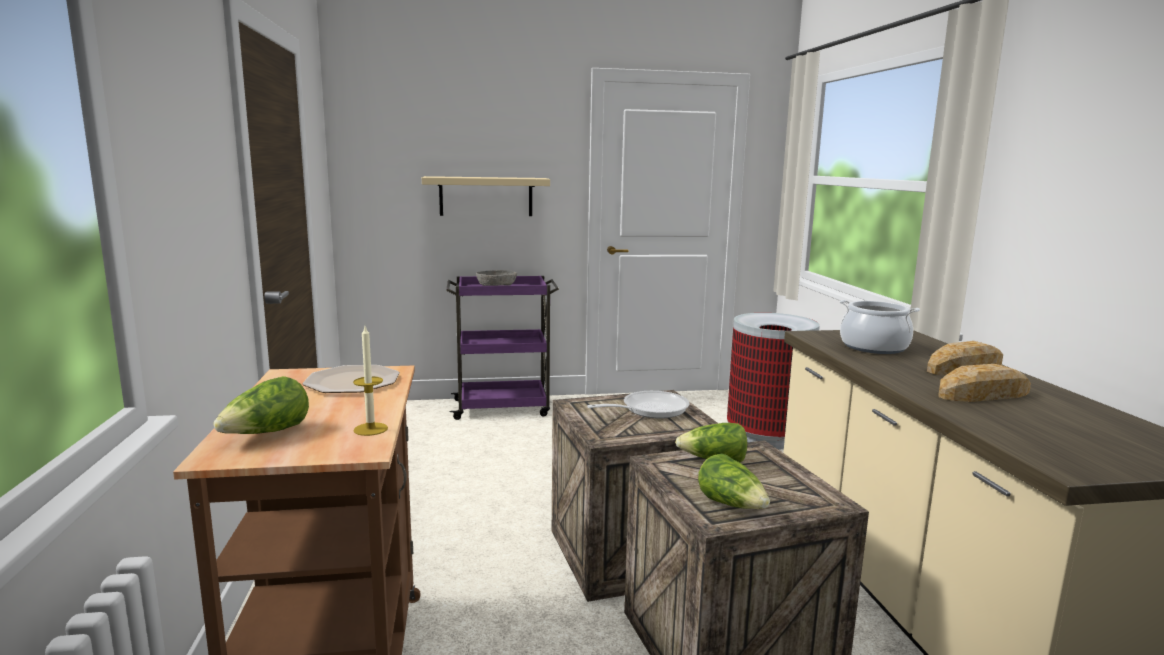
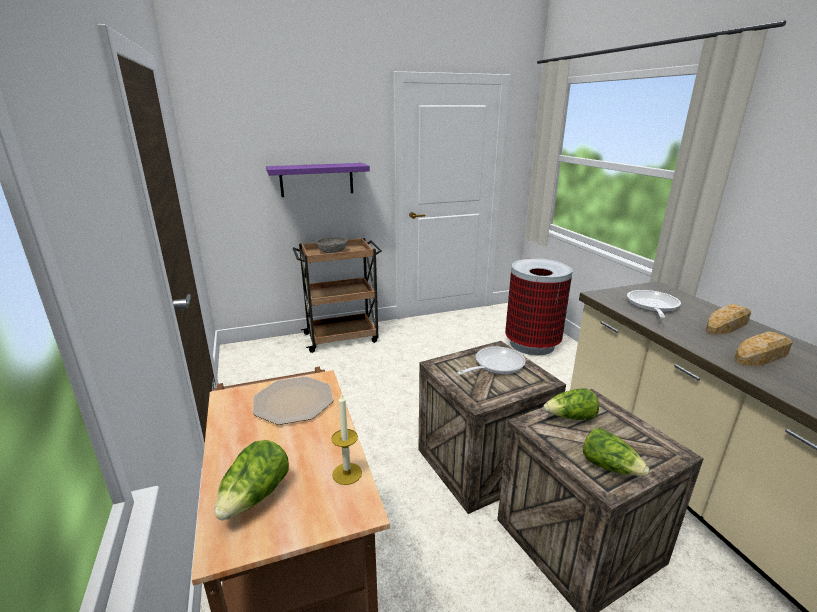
camera: 10 degrees left, 10 degrees up
(486, 196) = (317, 179): beige shelf -> purple shelf
(503, 408) = (342, 337): purple cart -> brown cart
(874, 347) = (652, 306): cooking pot -> frying pan

